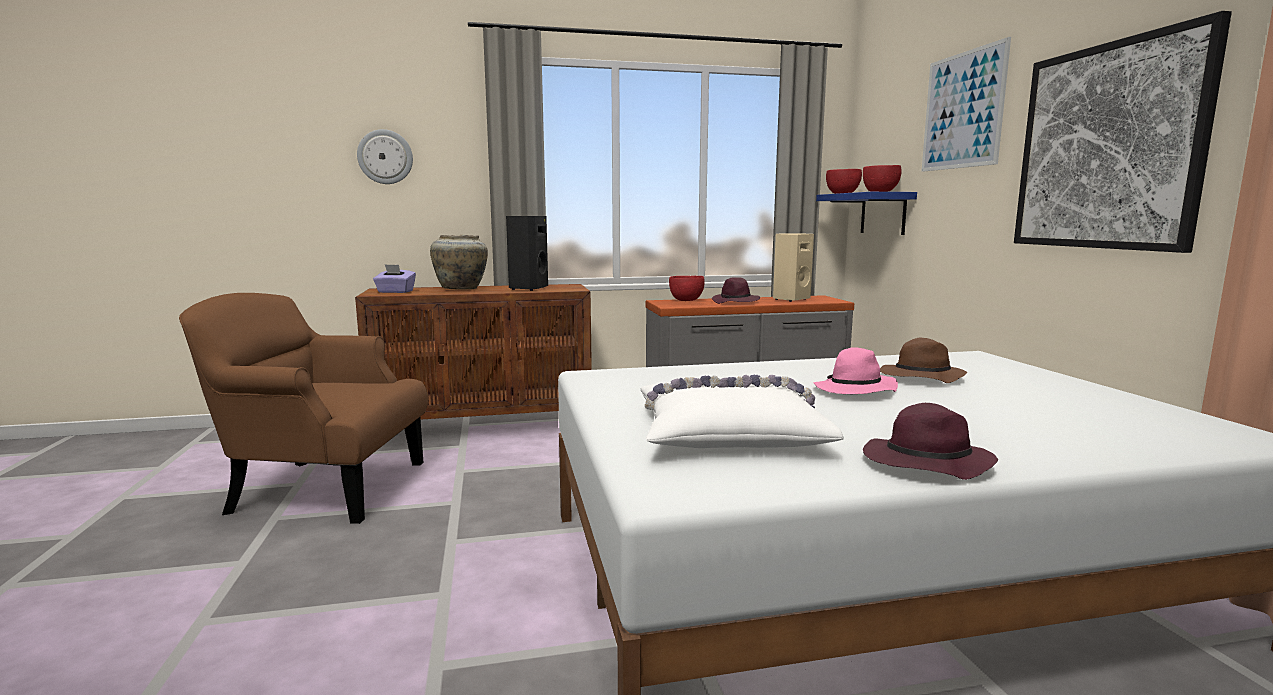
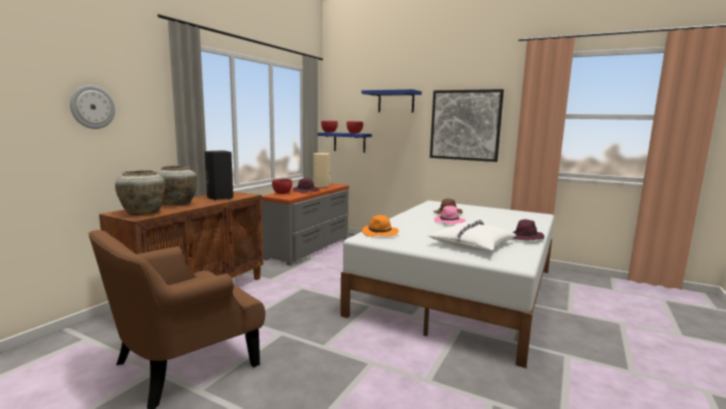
camera: 50 degrees left, 0 degrees up
(395, 292) = (143, 213): purple tissue box -> beige vase
(640, 376) = (380, 233): none -> orange hat
(963, 110) = (396, 102): picture -> blue shelf

